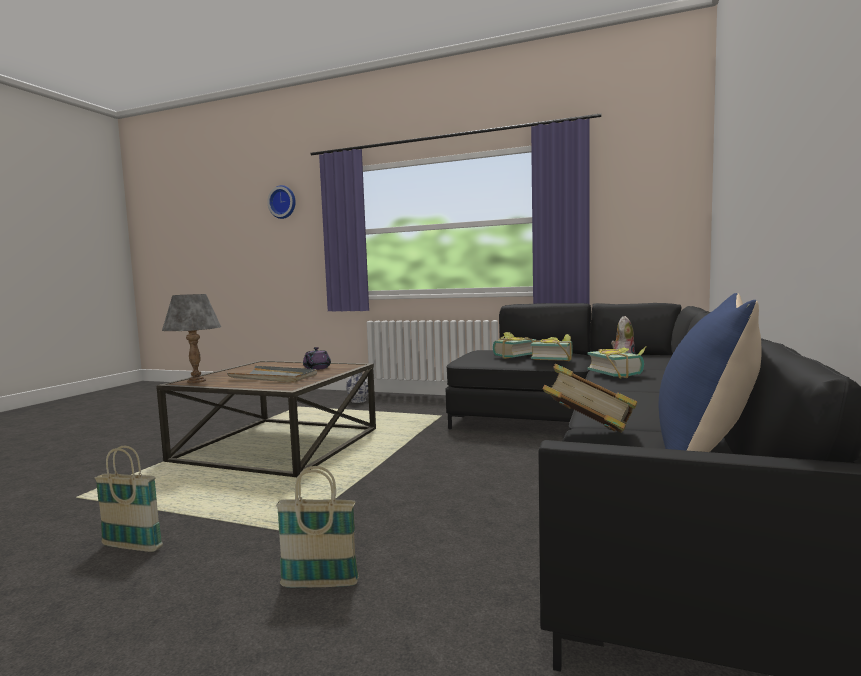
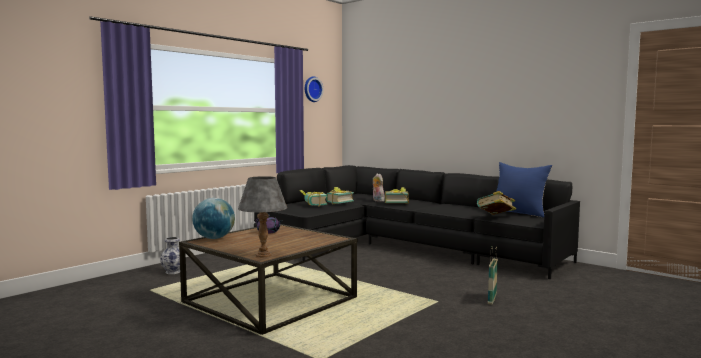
camera: 70 degrees left, 0 degrees up
(132, 547) = (431, 335): basket -> none
(274, 377) = (289, 240): grey tray -> none
(275, 363) = (214, 238): none -> globe
(283, 202) = (32, 62): wall clock -> wall clock (312, 89)

